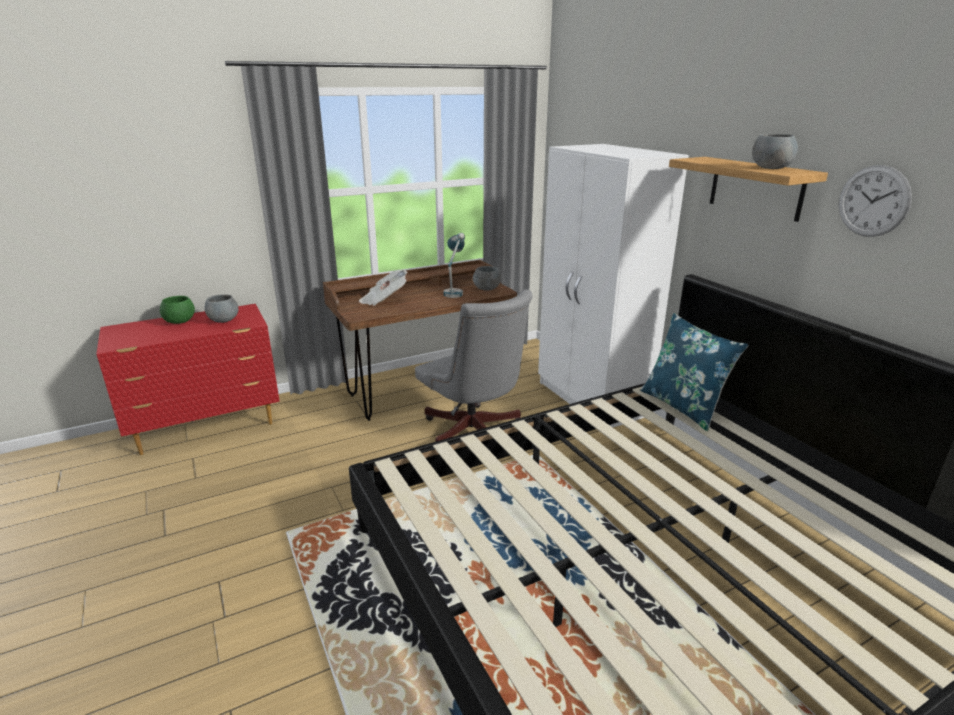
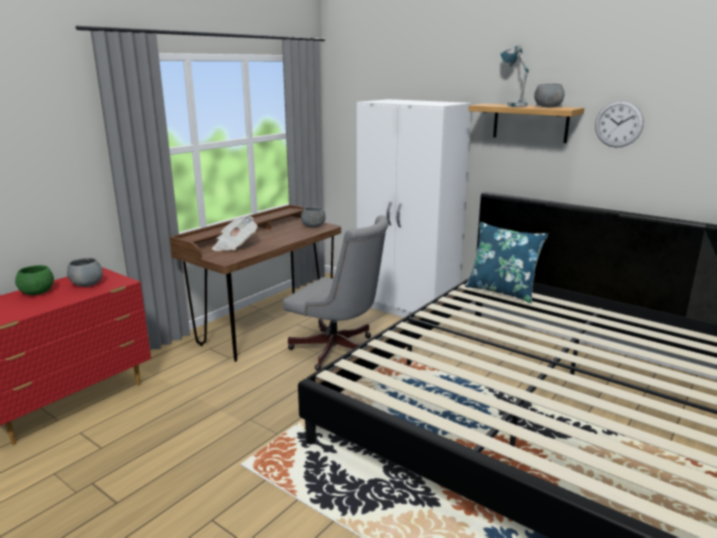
camera: 25 degrees left, 5 degrees down
(454, 291) = (289, 232): table lamp -> table lamp (512, 105)

